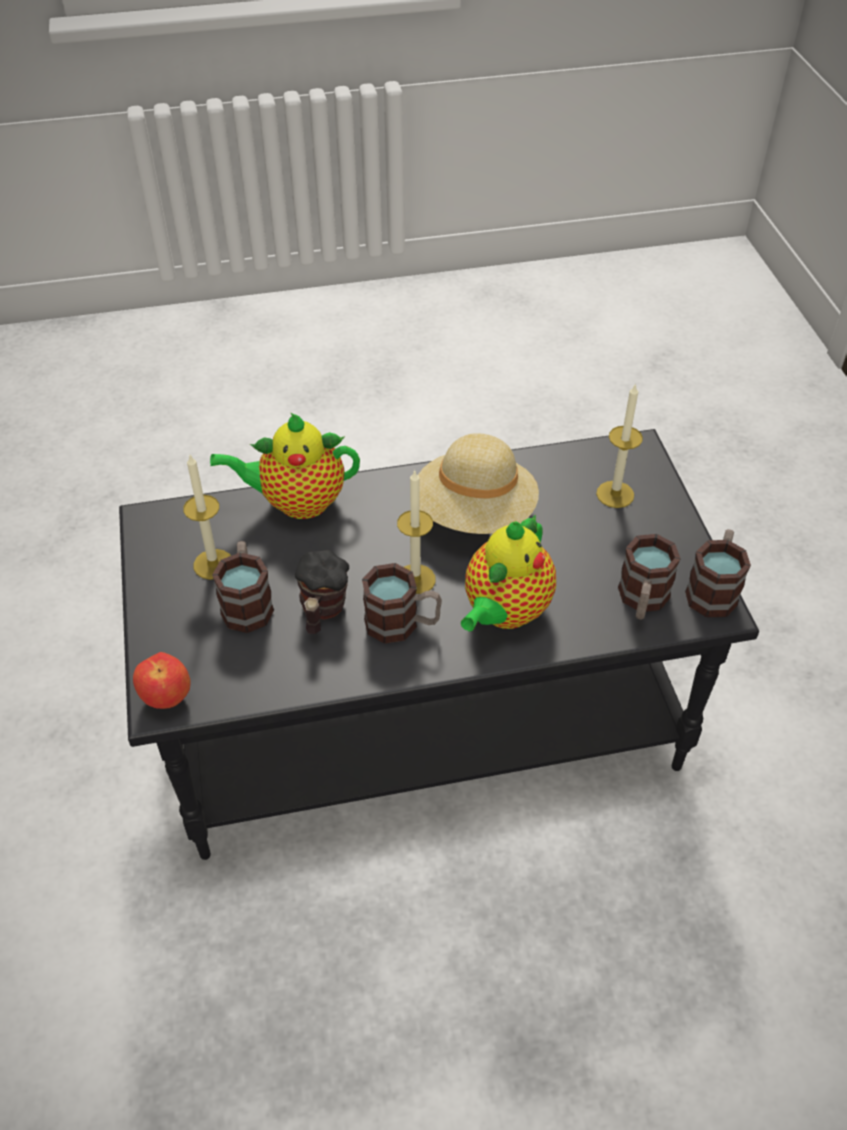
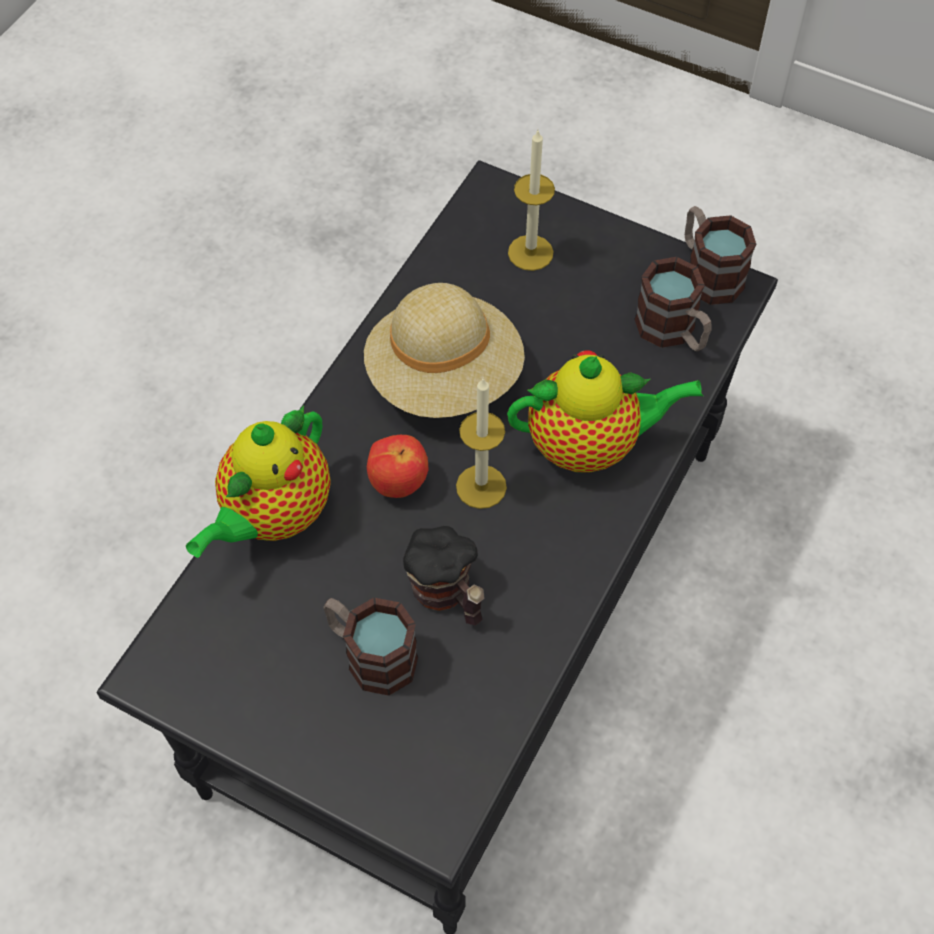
camera: 50 degrees left, 10 degrees up
(167, 698) = (432, 812): apple -> apple (399, 483)
(213, 564) = (285, 652): candle -> none
(402, 624) = (527, 537): mug -> none
(504, 613) = (590, 445): teapot -> teapot turned 75 degrees counterclockwise

